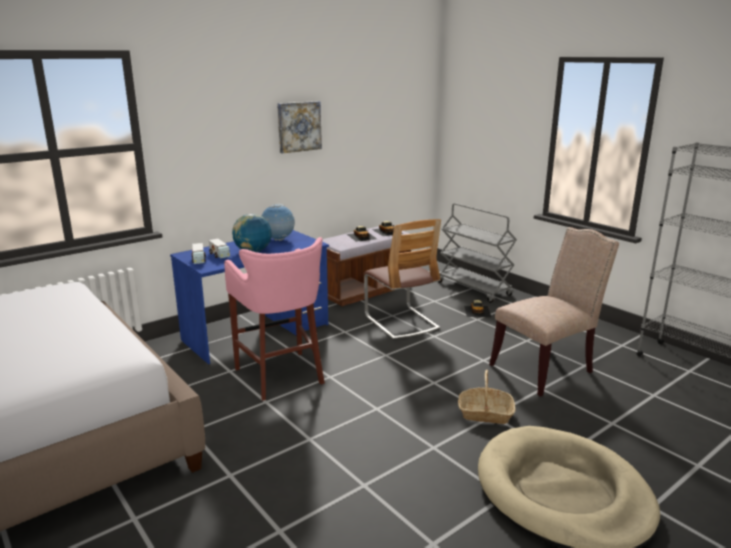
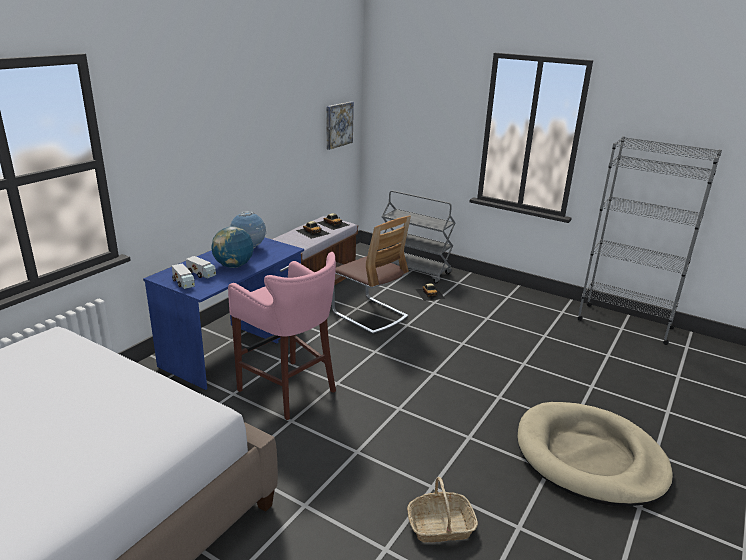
camera: 20 degrees left, 5 degrees up
(299, 126) = (249, 125): picture -> picture (338, 125)
(485, 413) = (492, 396): basket -> basket (440, 526)
(545, 368) = (516, 343): beige chair -> none

